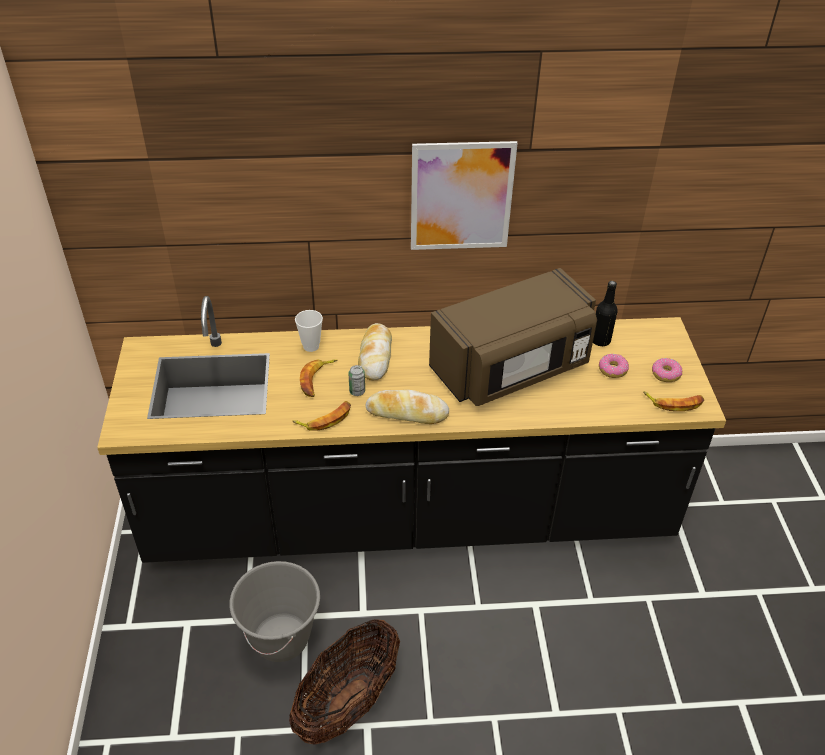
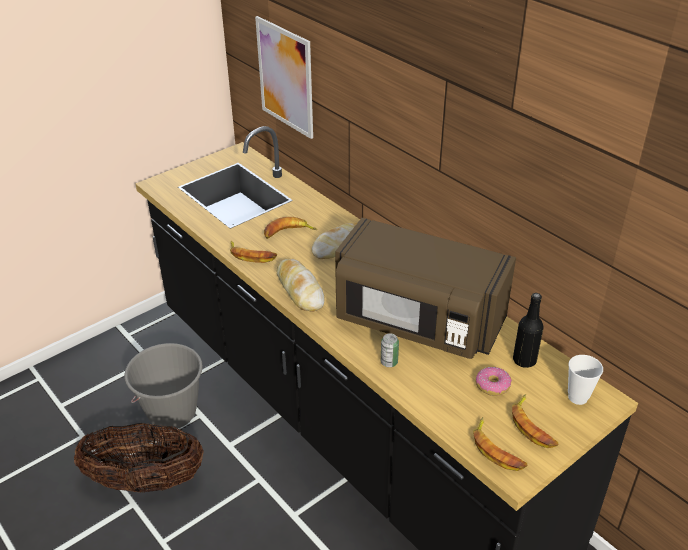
camera: 55 degrees right, 5 degrees down
(311, 346) = (321, 213): cup -> cup (577, 397)
(357, 391) = (296, 256): can -> can (389, 362)
(461, 196) = (450, 132): picture -> picture (285, 77)
(665, 374) = (533, 426): donut -> banana

